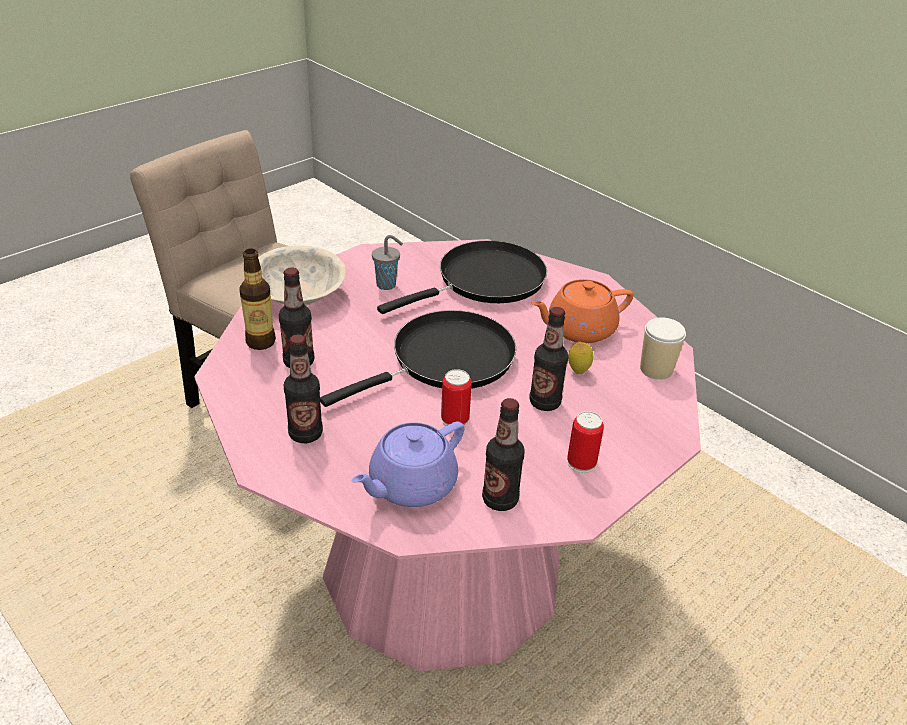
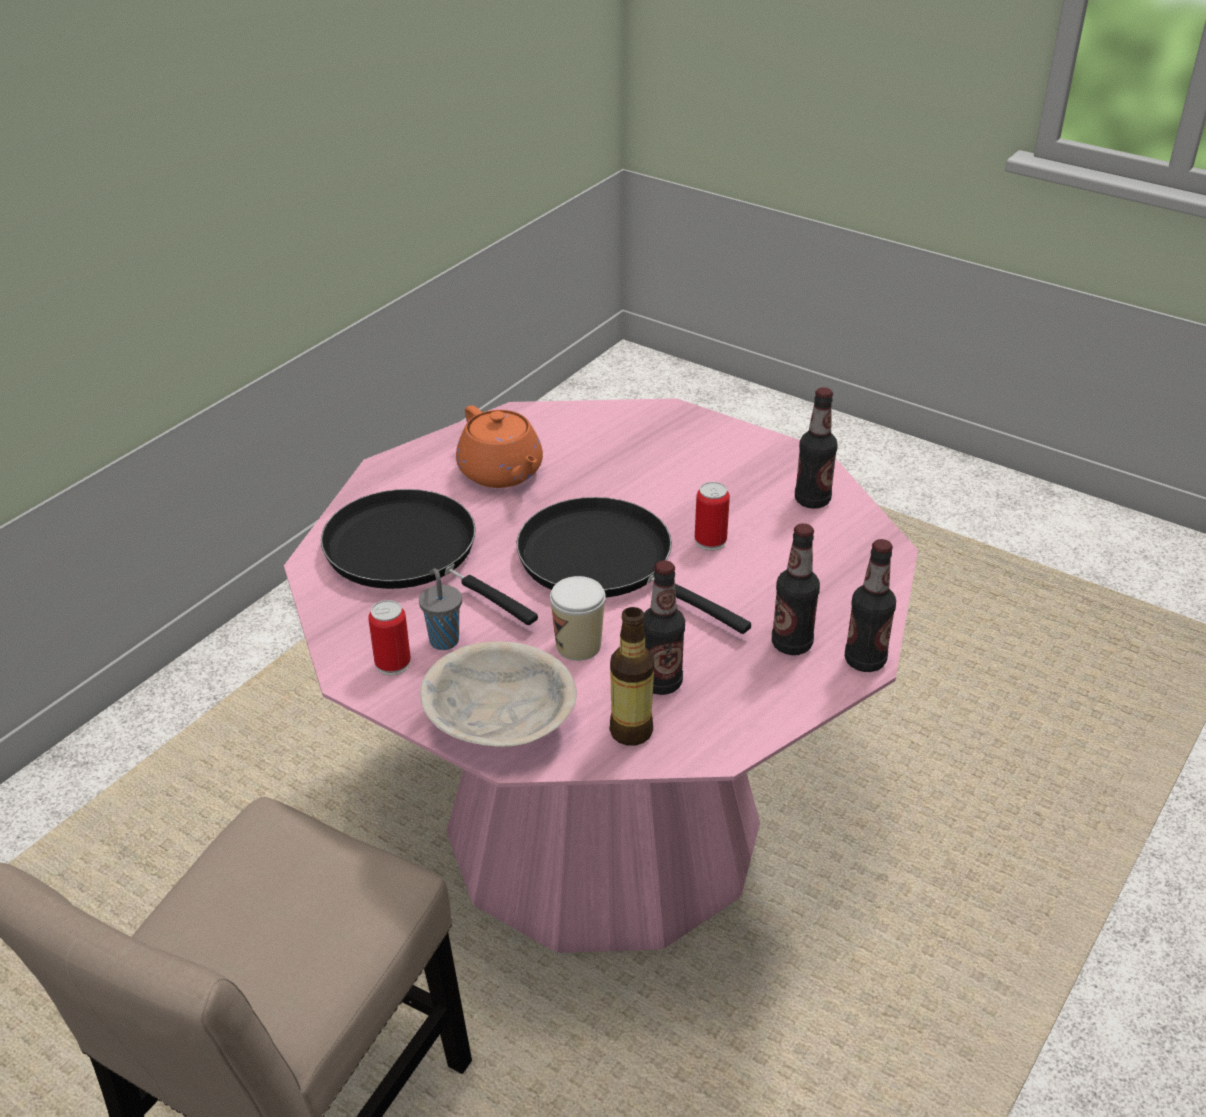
camera: 100 degrees left, 0 degrees up
(410, 485) = (826, 556): purple teapot -> none
(545, 402) = (651, 486): bottle -> bottle (865, 661)
(578, 371) = (584, 469): lemon -> none
(581, 463) = (734, 459): can -> can (393, 664)
(656, 369) = (560, 422): cup -> cup (578, 646)

